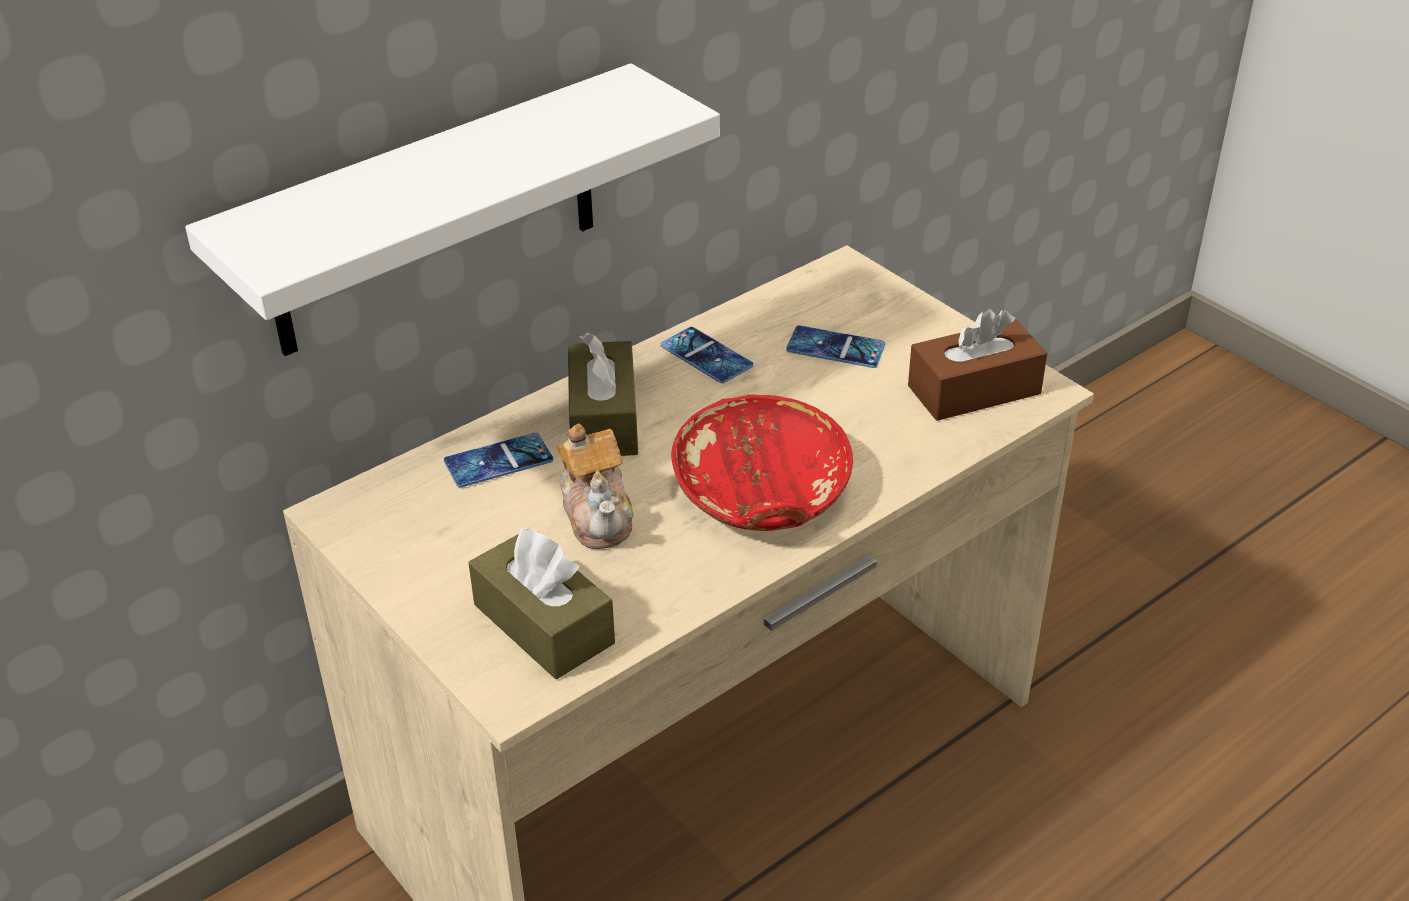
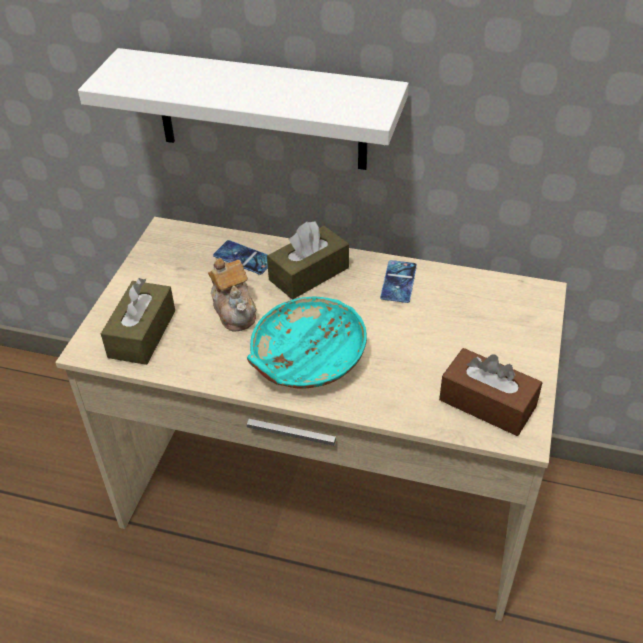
camera: 55 degrees right, 5 degrees up
(598, 514) = (235, 310): teapot -> teapot turned 60 degrees counterclockwise
(761, 491) = (306, 359): red bowl -> turquoise bowl
(835, 348) = (461, 326): phone -> none

